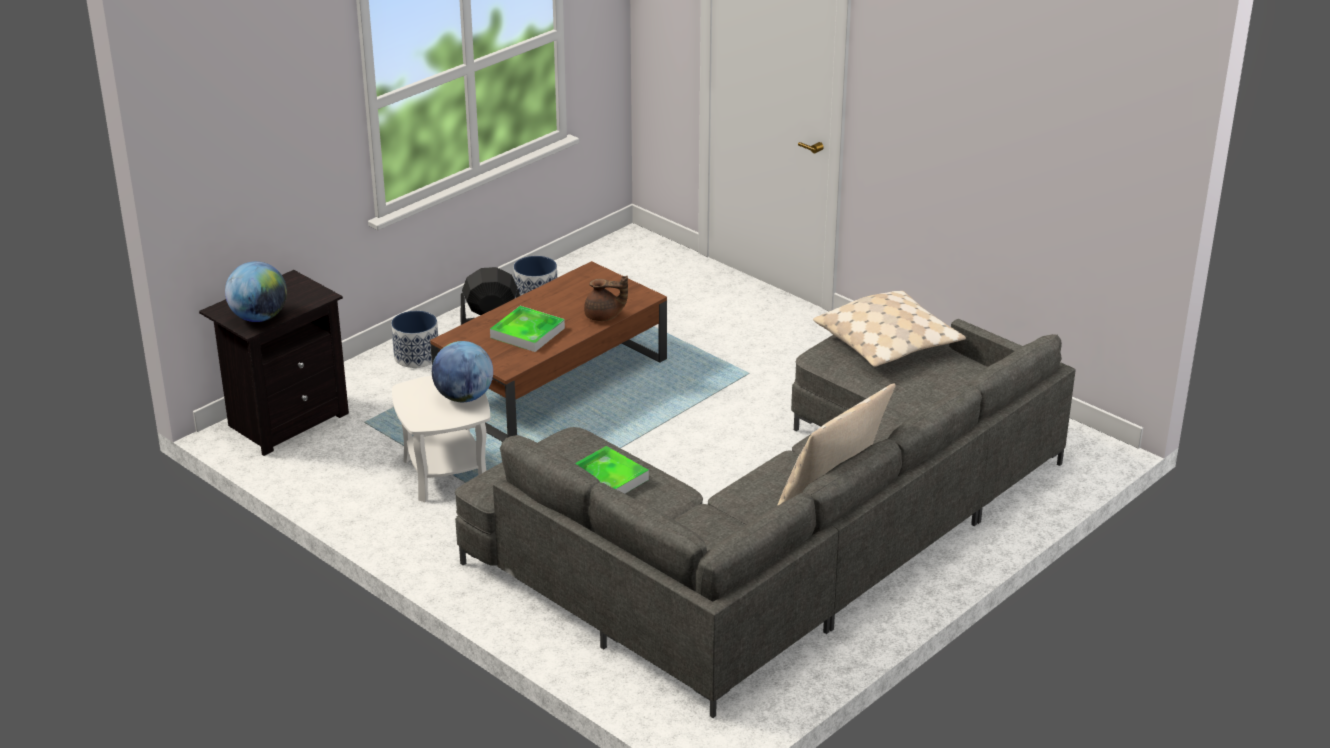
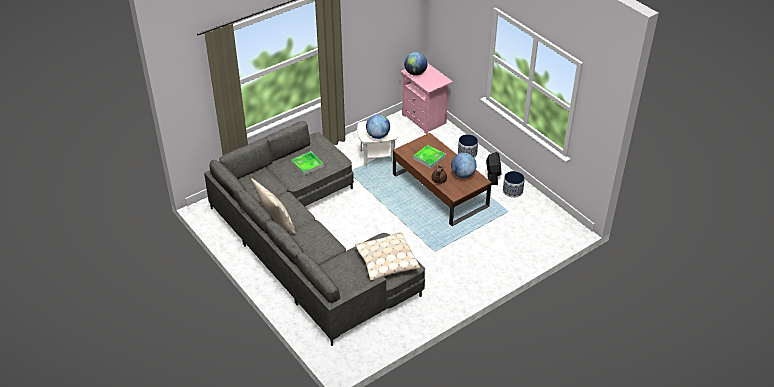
camera: 100 degrees right, 10 degrees up
(285, 420) = (425, 119): black nightstand -> pink nightstand
(576, 291) = (463, 174): none -> globe

